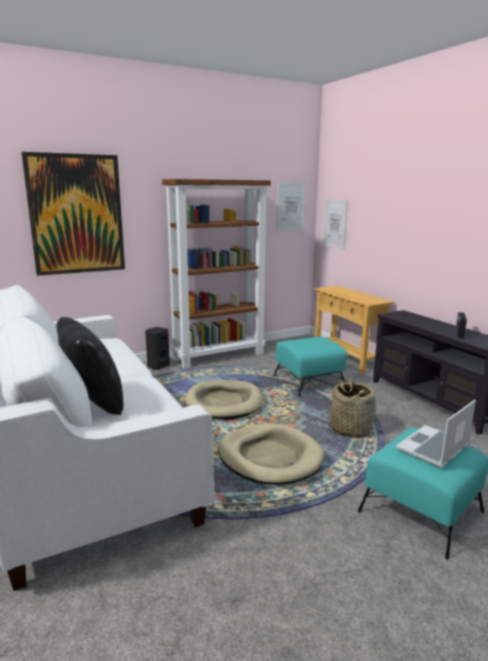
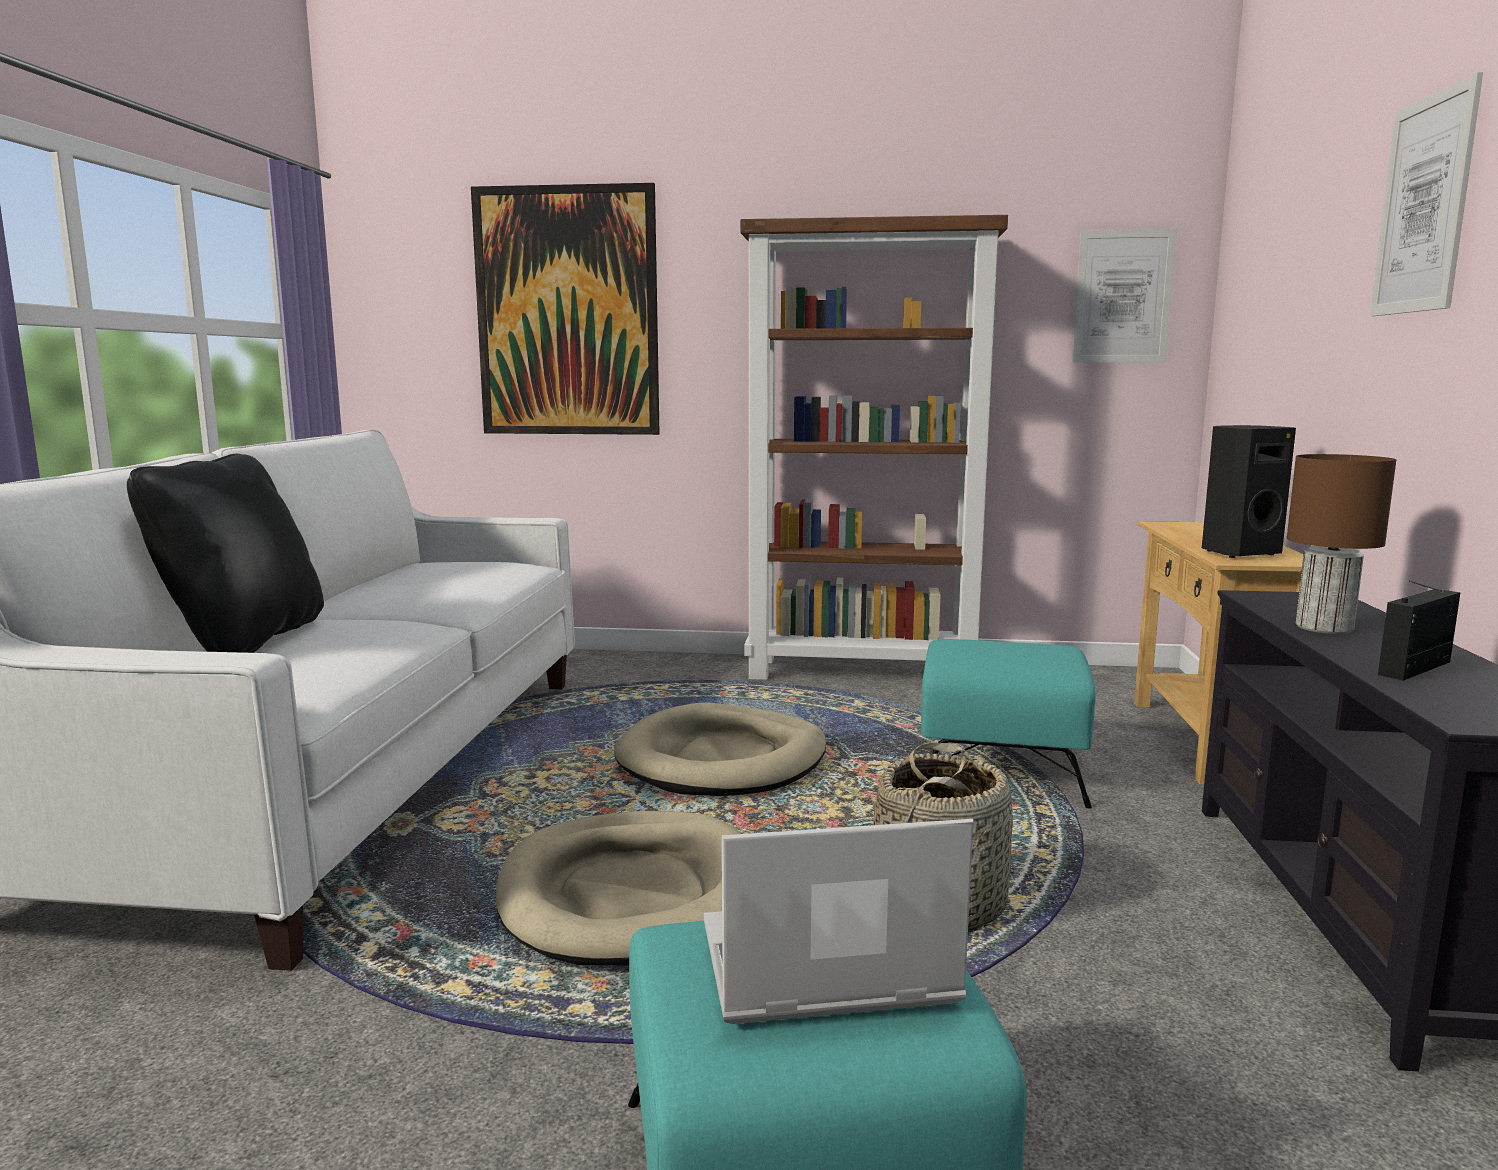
camera: 35 degrees right, 5 degrees down
(158, 366) = (706, 665): black speaker -> black speaker (1238, 553)
(335, 224) = (1240, 339): picture -> picture (1423, 205)
(422, 324) = (1323, 627): none -> brown table lamp

